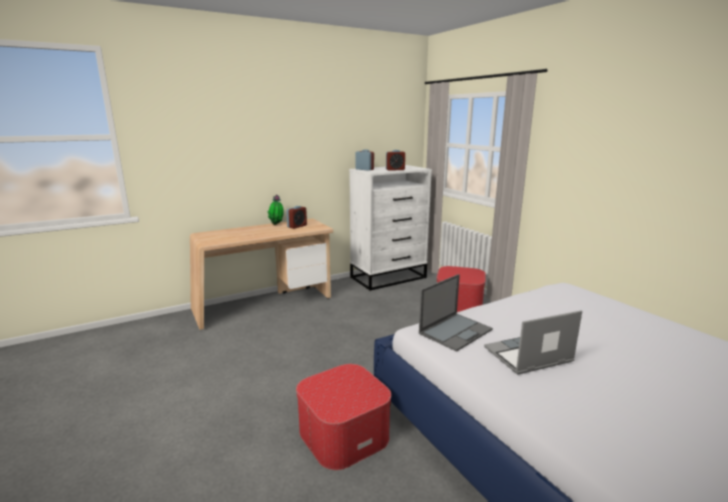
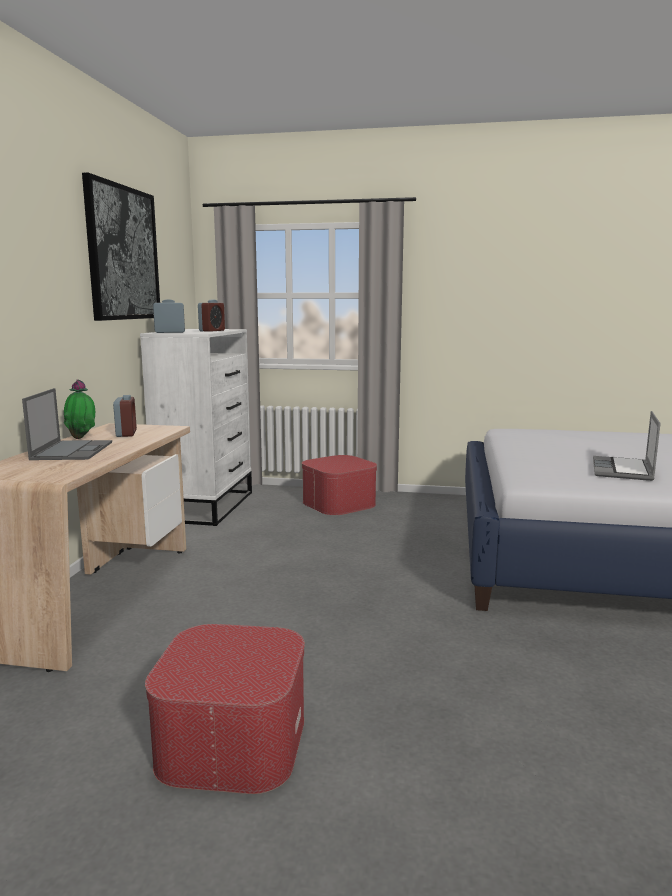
camera: 50 degrees left, 5 degrees down
(339, 122) = (123, 253): none -> picture
(344, 433) = (507, 647): ottoman -> ottoman (232, 740)
(456, 331) = (548, 474): laptop -> laptop (72, 450)

